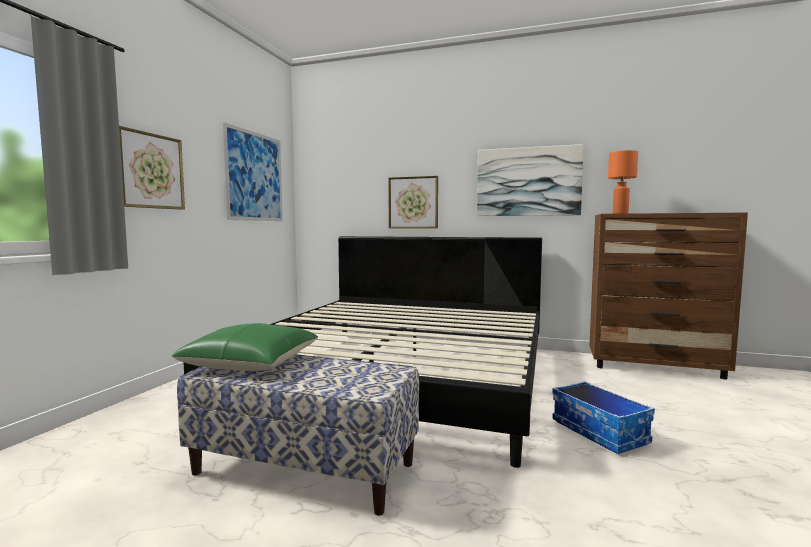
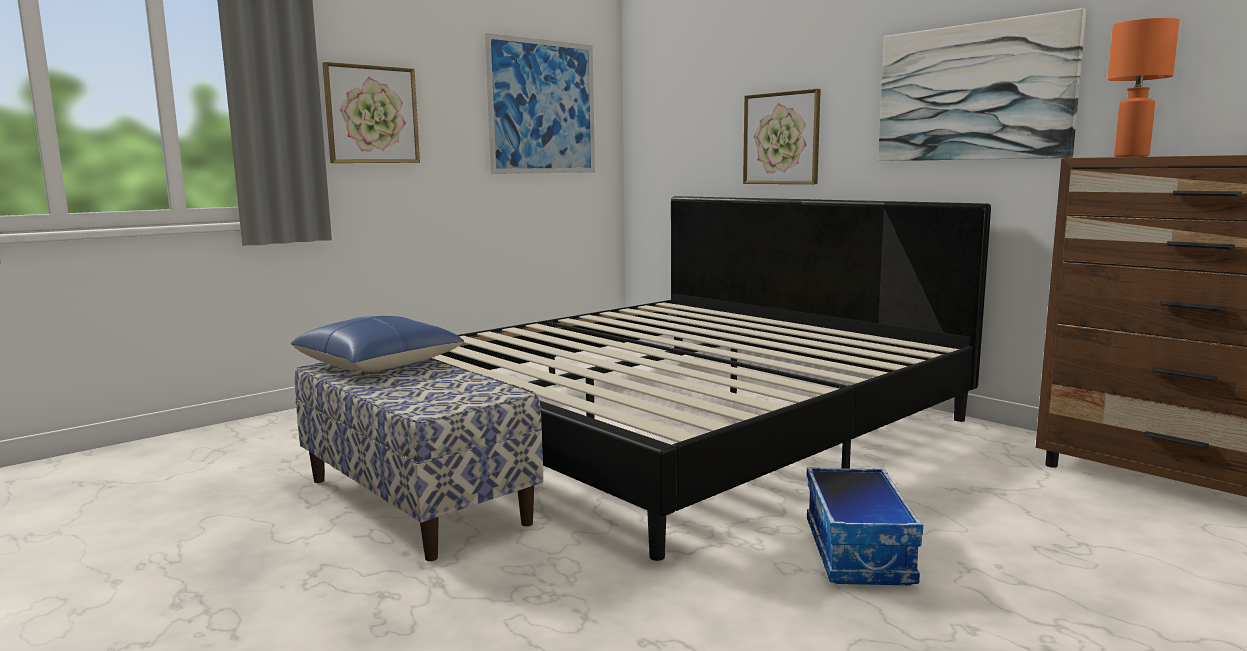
camera: 30 degrees right, 5 degrees up
(251, 363) = (378, 364): green pillow -> blue pillow

